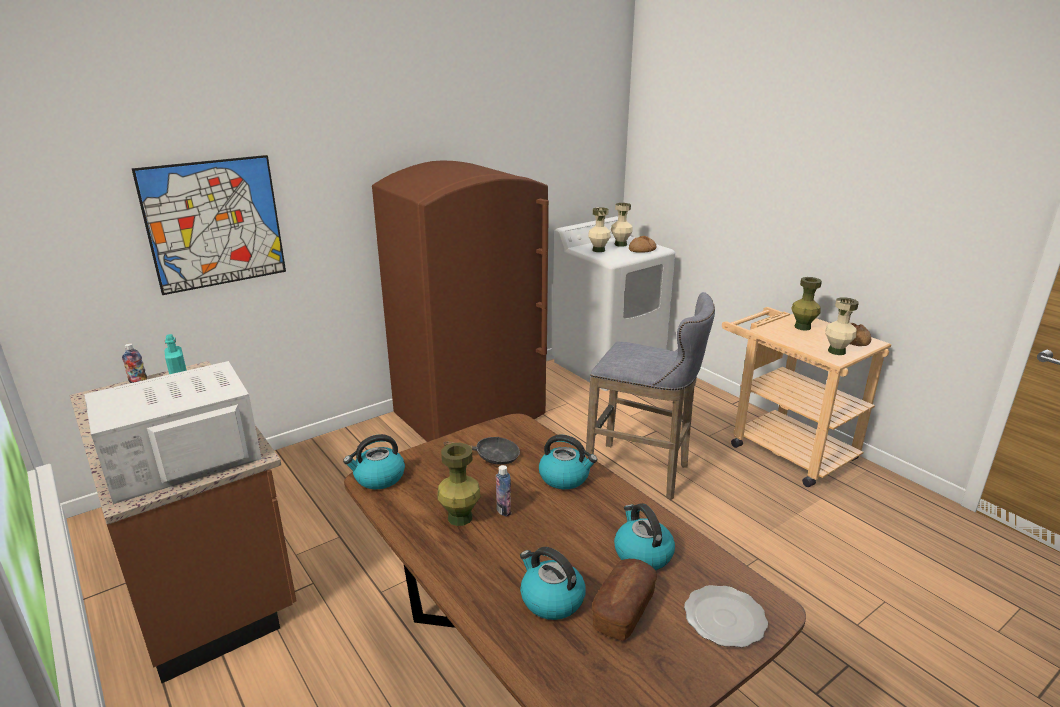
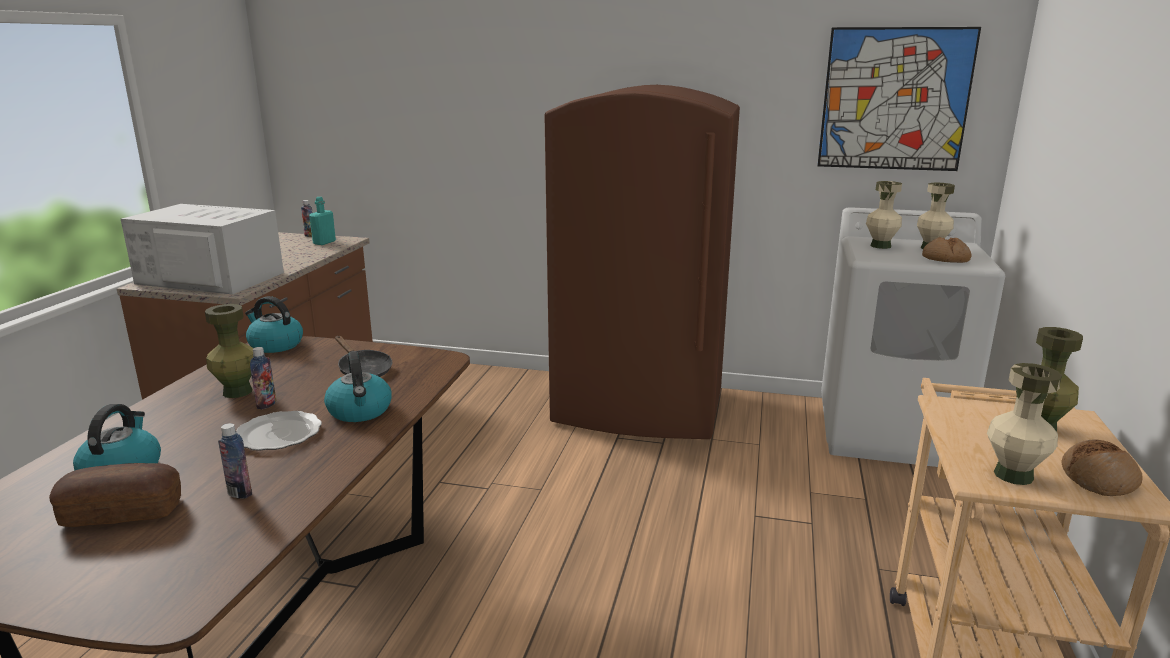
camera: 50 degrees right, 5 degrees down
(214, 224) = (425, 118): picture -> picture (895, 99)
(642, 472) = (706, 550): grey stool -> none
(642, 554) = (239, 493): kettle -> bottle
(723, 618) = (135, 578): plate -> plate (278, 433)

